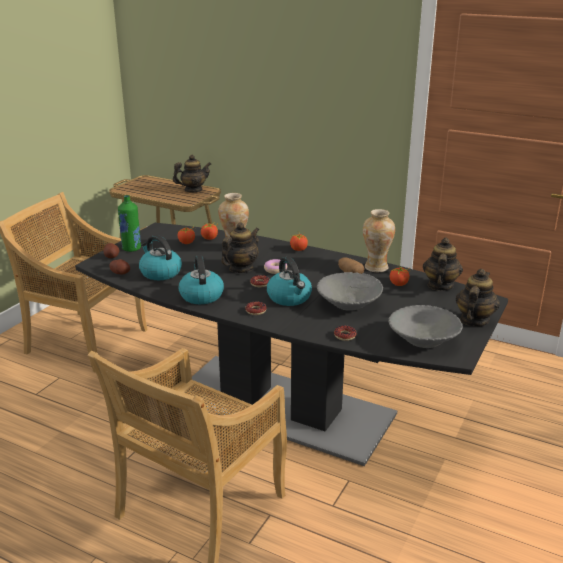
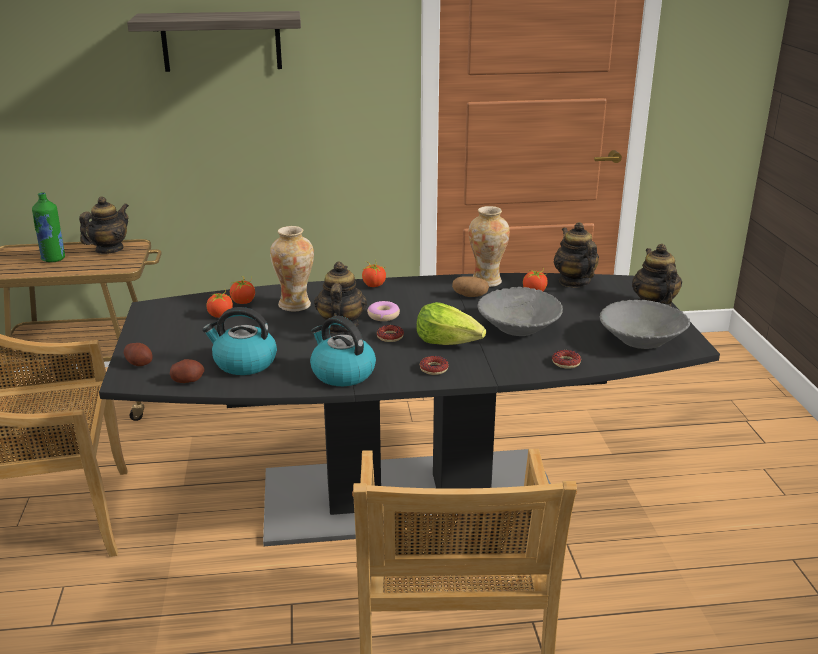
camera: 35 degrees left, 0 degrees up
(131, 248) = (153, 344): green bottle -> green bottle (53, 259)
(279, 61) = (221, 41): none -> shelf
(290, 298) = (448, 342): kettle -> lettuce

